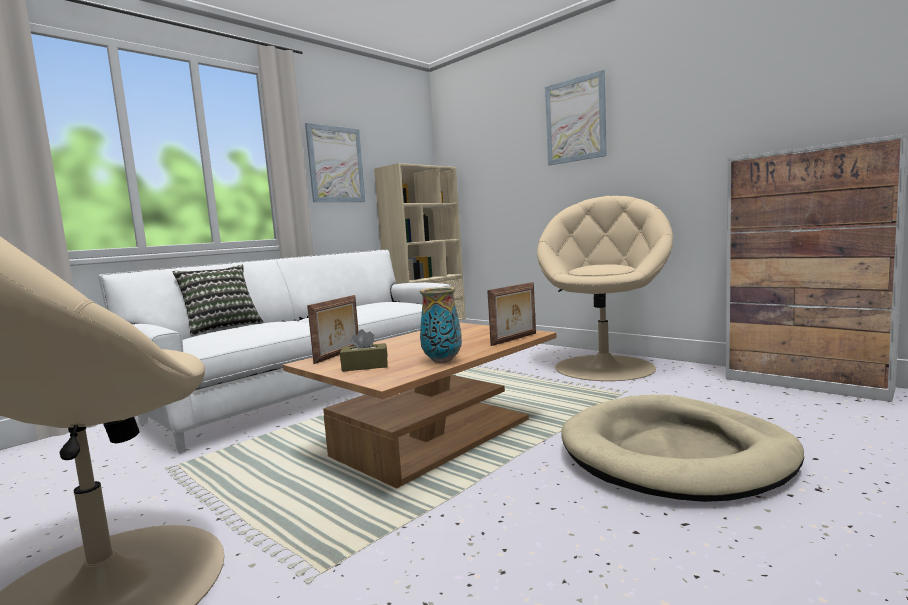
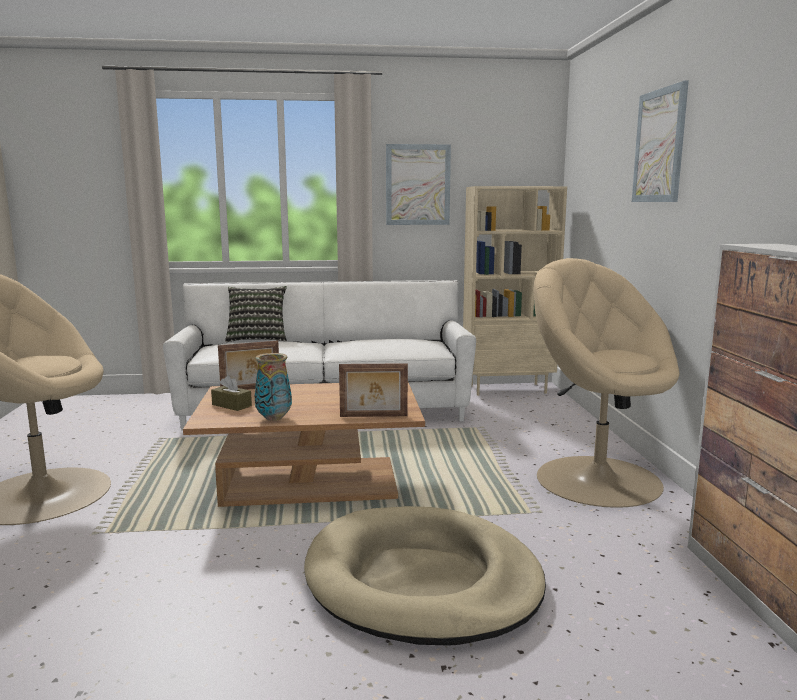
camera: 40 degrees right, 5 degrees up
(605, 366) = (597, 479): beige armchair -> beige armchair turned 105 degrees counterclockwise

